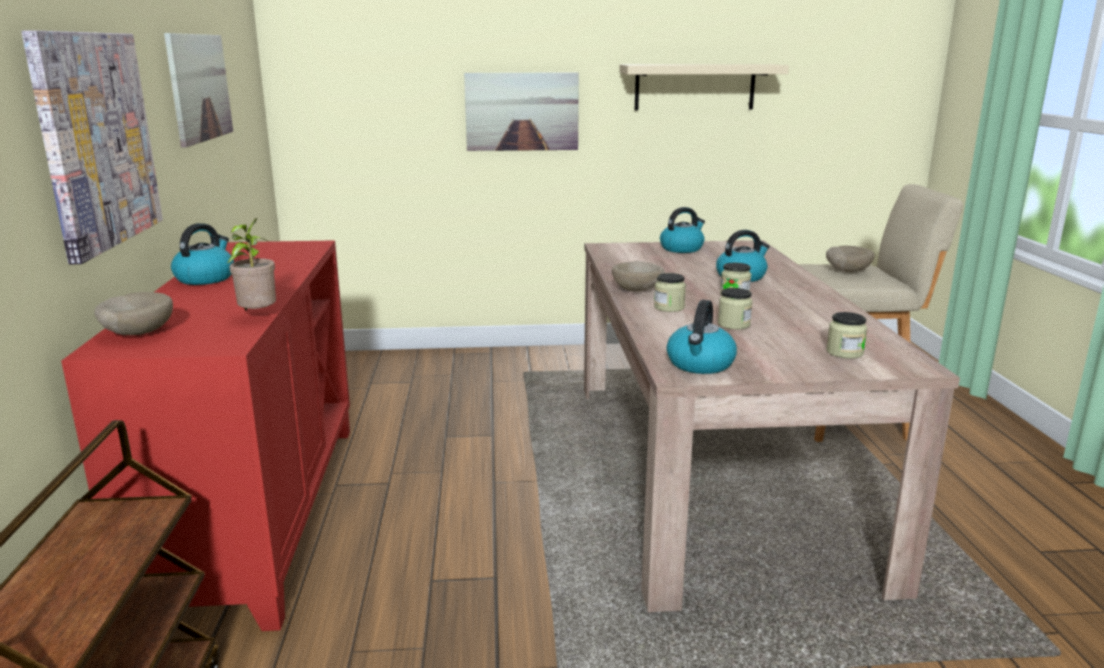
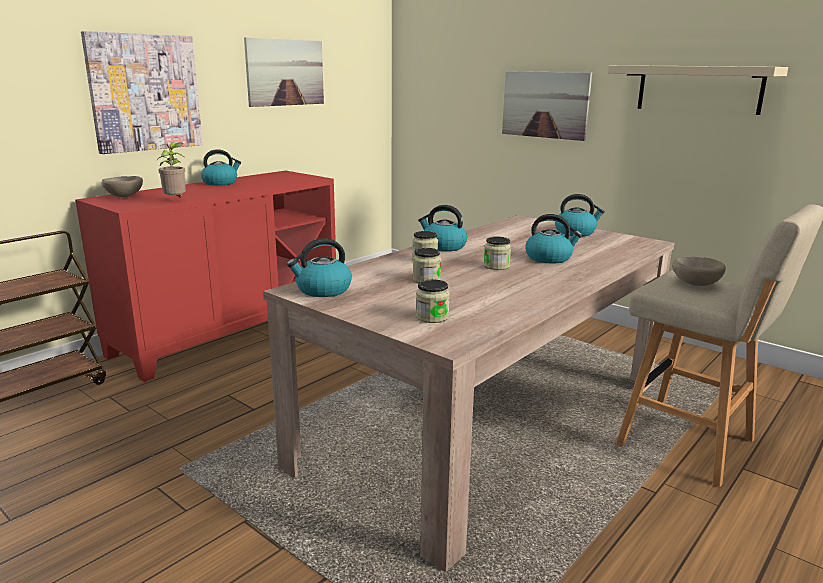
camera: 45 degrees right, 0 degrees up
(638, 290) = (443, 246): beige bowl -> kettle

